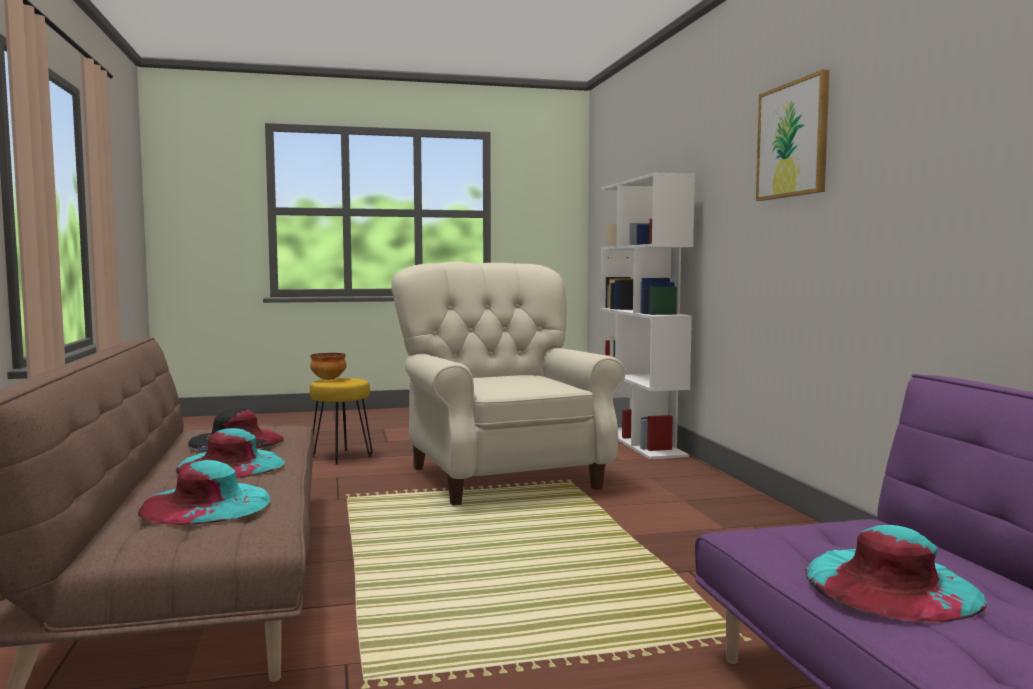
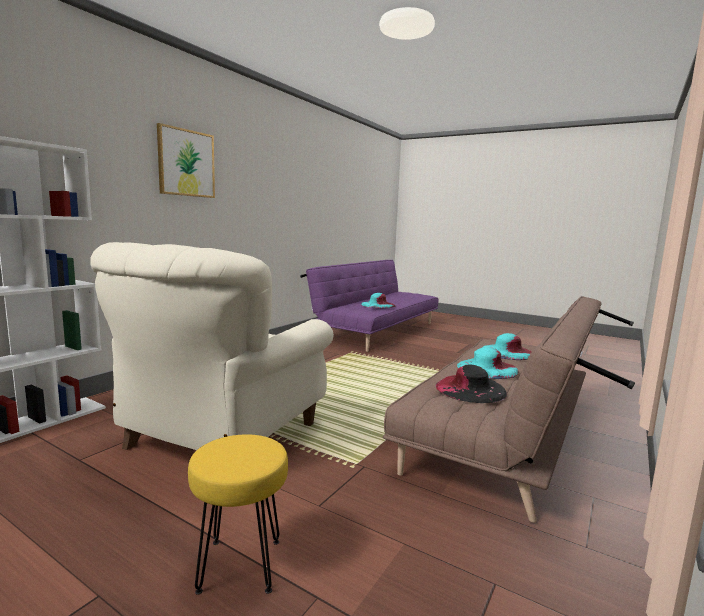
camera: 135 degrees left, 5 degrees up
(329, 379) = (243, 463): bowl -> none

